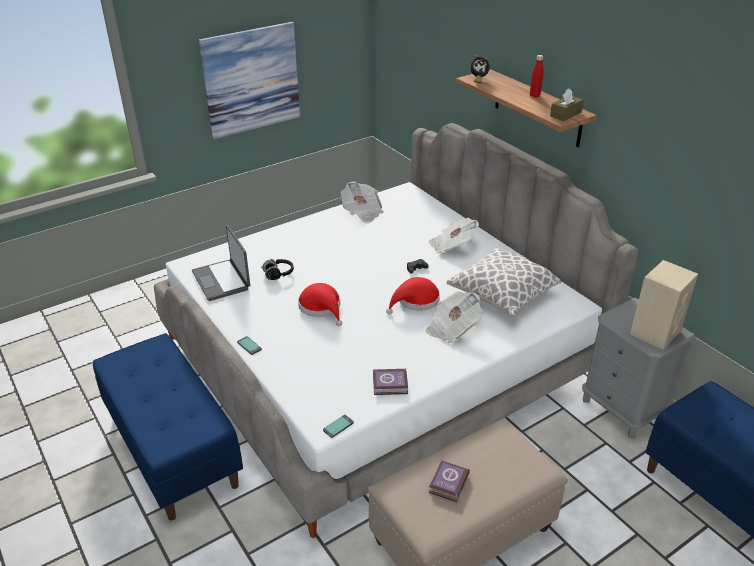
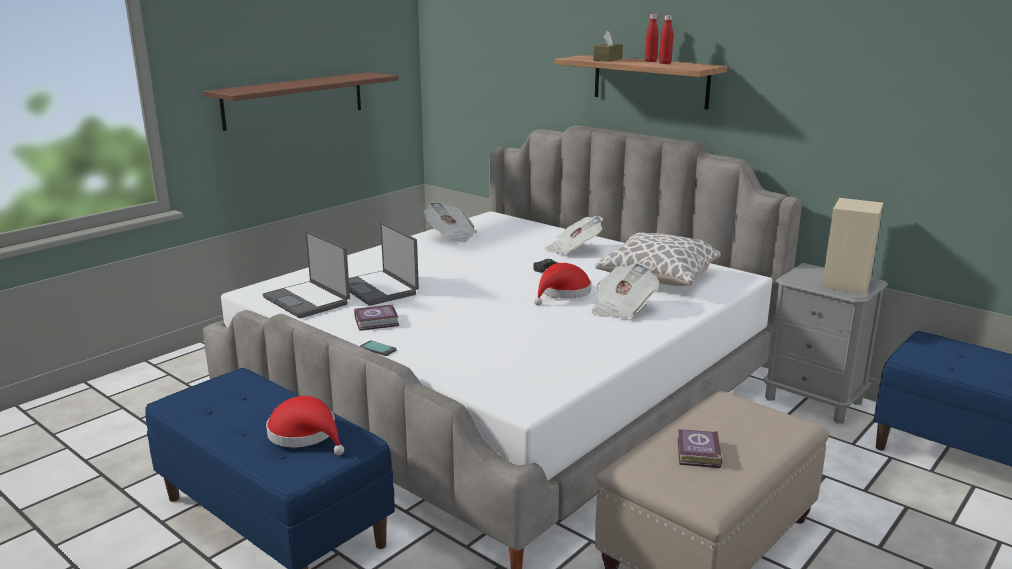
camera: 15 degrees left, 15 degrees down
(251, 80) = (294, 100): picture -> brown shelf
(278, 274) = (379, 289): black headphones -> laptop
(321, 307) = (451, 309): red hat -> red hat (306, 434)
(338, 426) = (541, 402): phone -> none
(391, 385) = (582, 360): book -> book (378, 322)
(478, 79) = (579, 58): alarm clock -> none
(543, 103) = (665, 63): none -> red bottle
(565, 114) = (696, 66): brown tissue box -> brown tissue box (607, 59)

